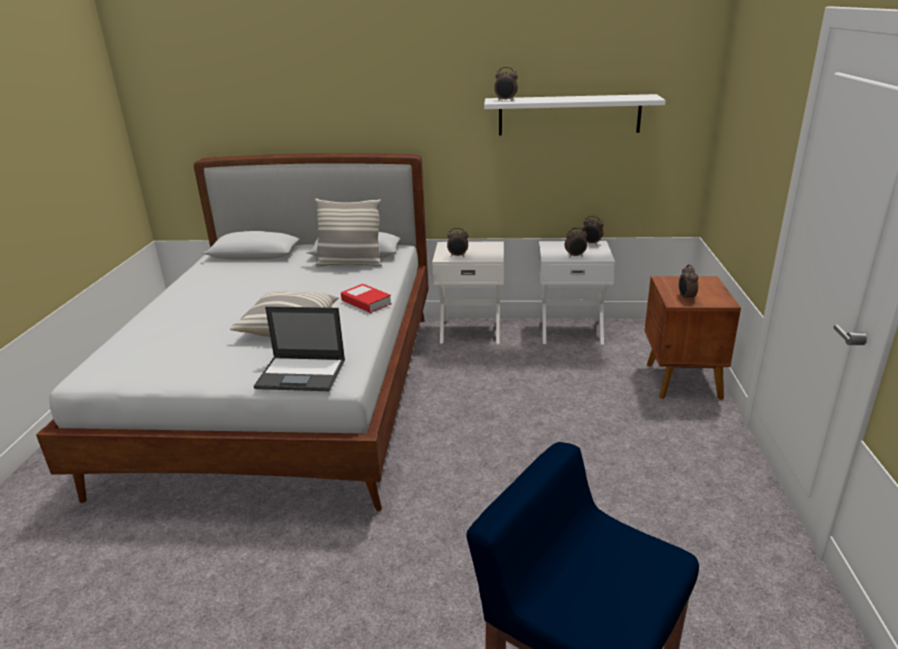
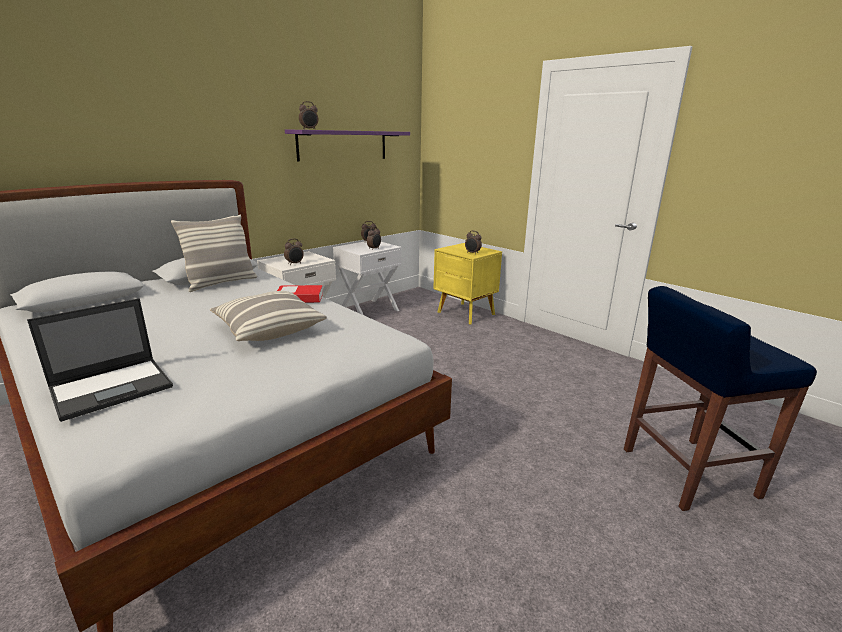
camera: 50 degrees left, 5 degrees down
(302, 374) = (363, 348): laptop -> laptop (113, 387)
(569, 115) = (343, 145): white shelf -> purple shelf
(681, 381) = (466, 313): brown nightstand -> yellow nightstand

